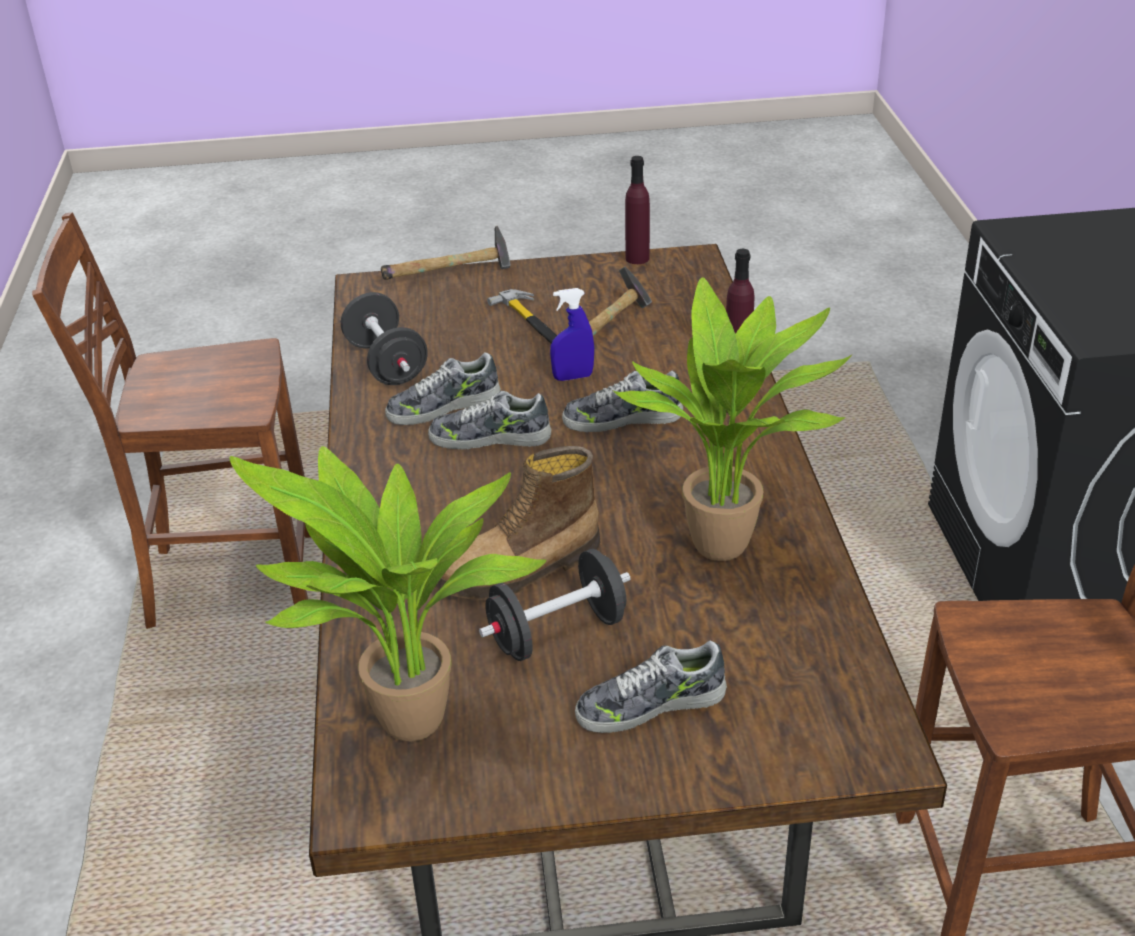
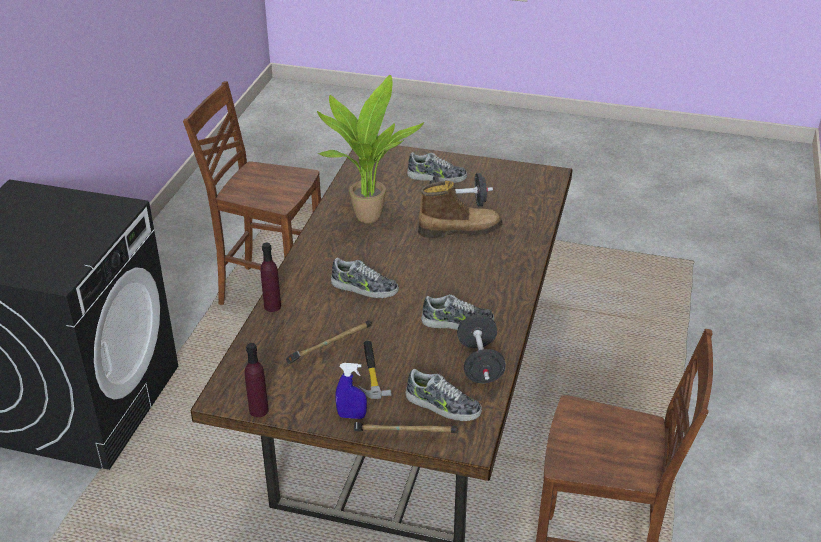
camera: 160 degrees left, 0 degrees up
(408, 731) = (529, 189): potted plant -> none
(490, 437) = (440, 296): shoe -> shoe (442, 406)
(573, 377) = (373, 321): blue spray bottle -> blue spray bottle (351, 416)

